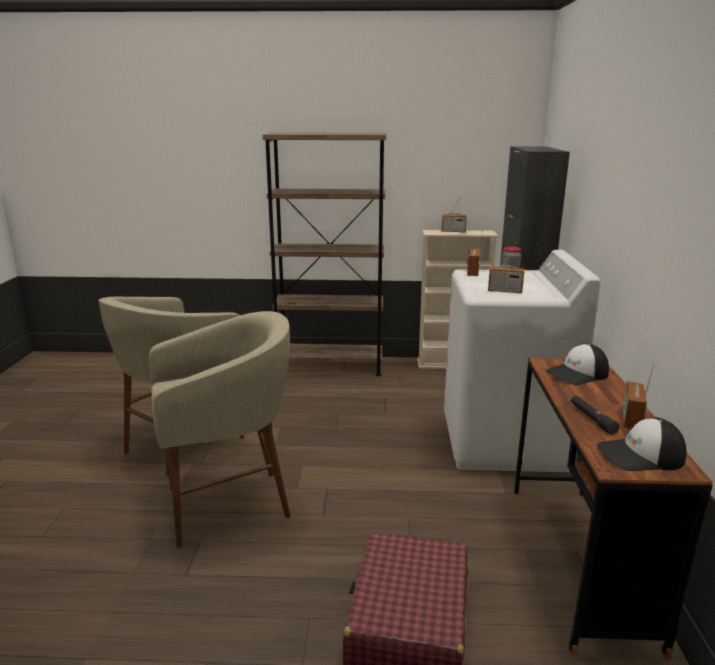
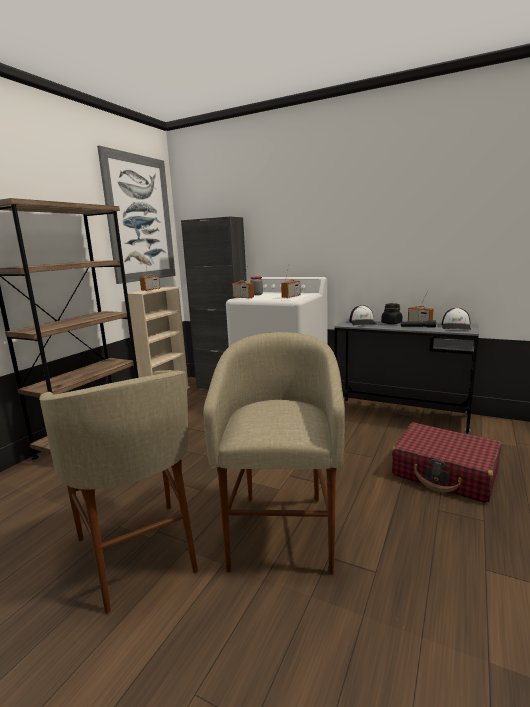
camera: 65 degrees left, 5 degrees down
(472, 140) = (140, 219): none -> picture
(578, 560) = (400, 415): brown desk -> grey desk
(601, 395) = (391, 323): none -> black jar

